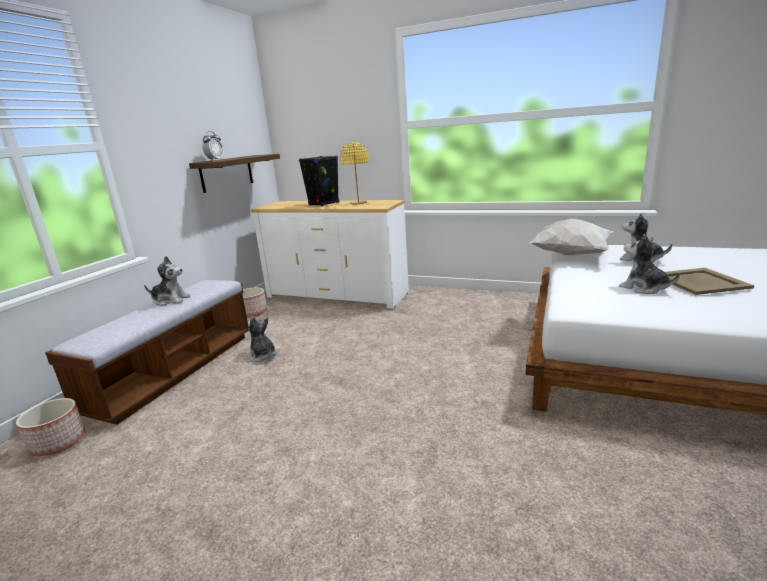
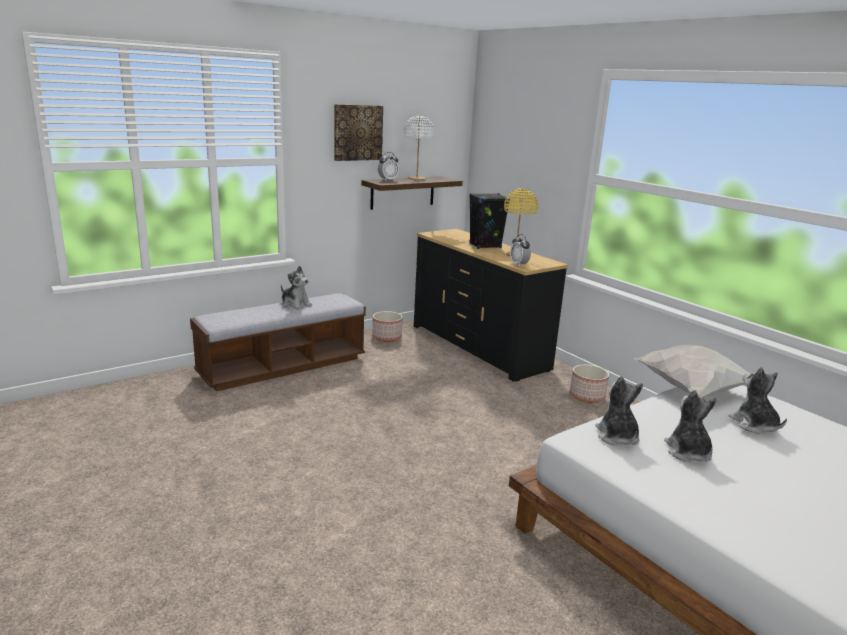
camera: 30 degrees right, 0 degrees up
(59, 442) = (177, 388): planter -> planter (587, 396)
(173, 113) = (357, 132): none -> picture
(239, 157) = (417, 179): none -> white table lamp
(263, 355) = (354, 381): plush toy -> plush toy (617, 437)
(337, 295) = (478, 347): white dresser -> black dresser
(373, 206) = (519, 264): none -> alarm clock
(700, 282) = (762, 472): beige tray -> none

